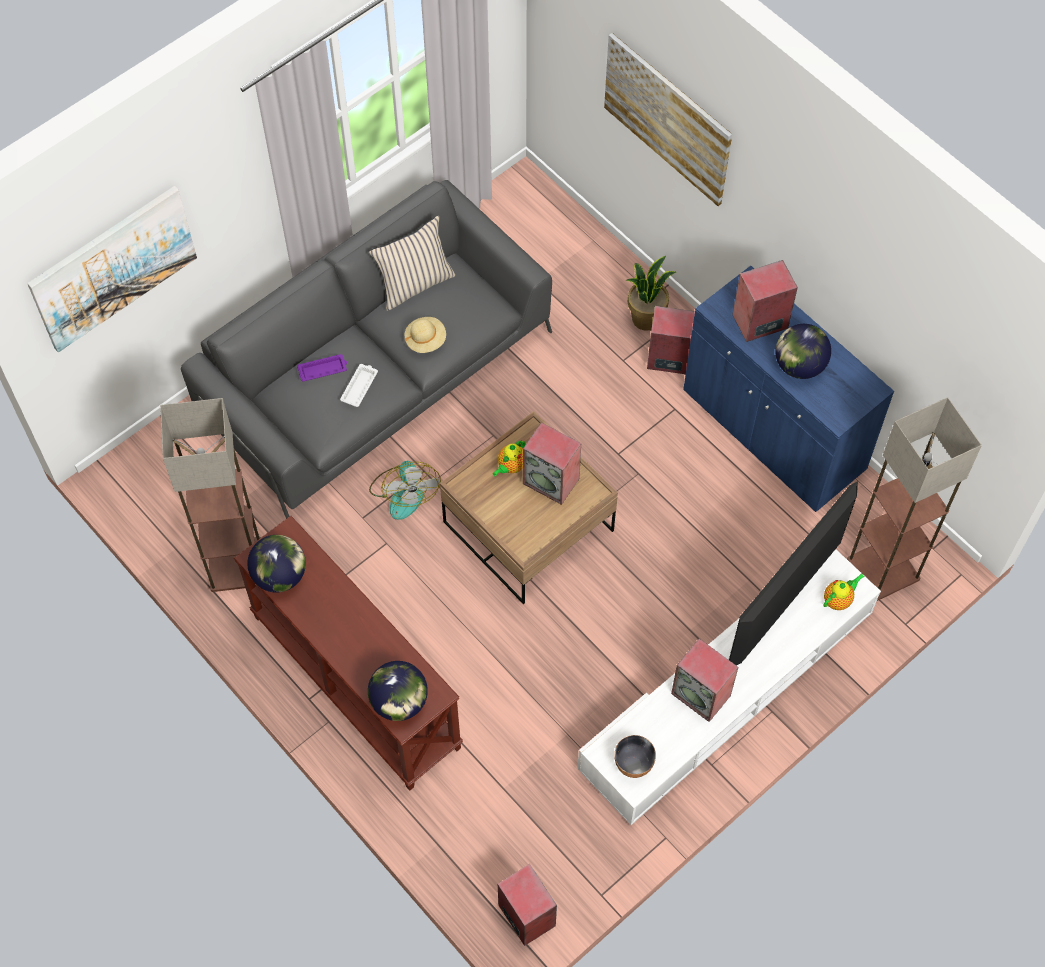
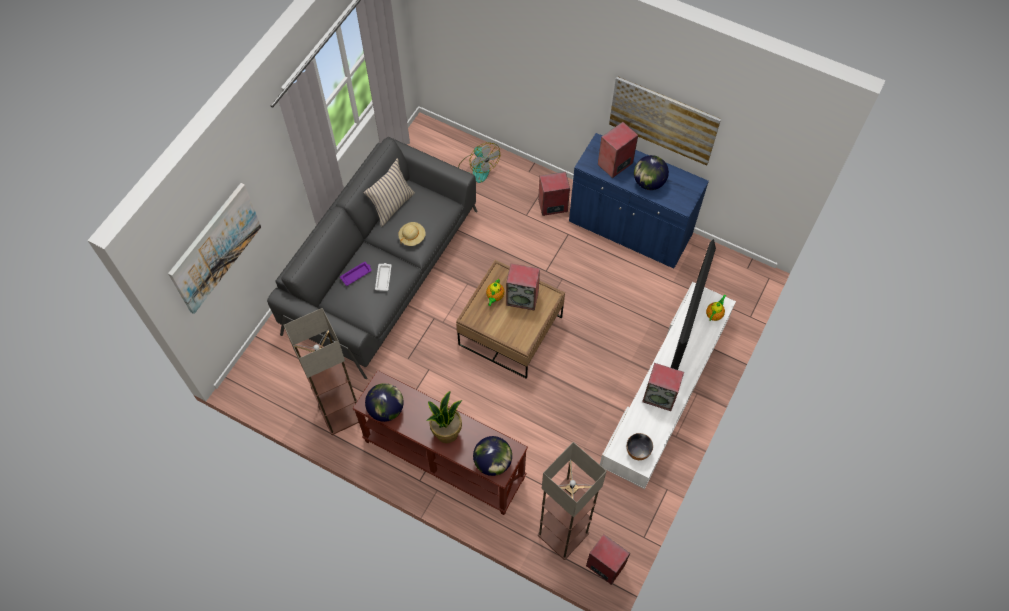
camera: 20 degrees left, 0 degrees up
(404, 492) = (427, 335): fan -> fan (477, 167)
(646, 318) = (529, 186): potted plant -> potted plant (446, 432)
(667, 119) = (523, 57): picture -> picture (663, 120)
(883, 568) = (724, 288): floor lamp -> floor lamp (563, 533)

